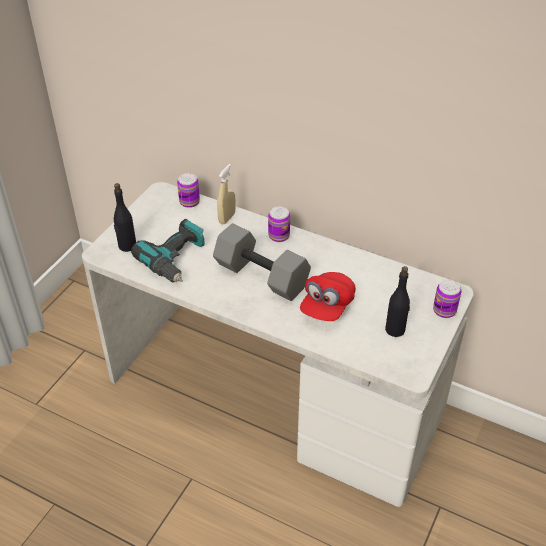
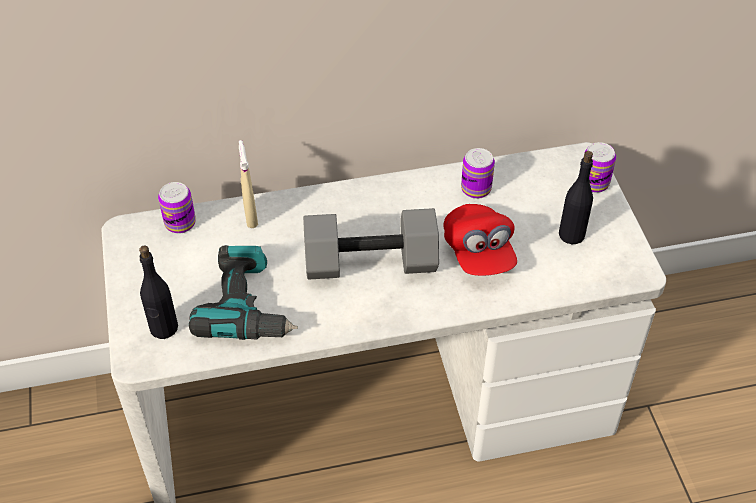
camera: 40 degrees left, 5 degrees up
(279, 236) = (336, 202): can -> can (476, 189)

